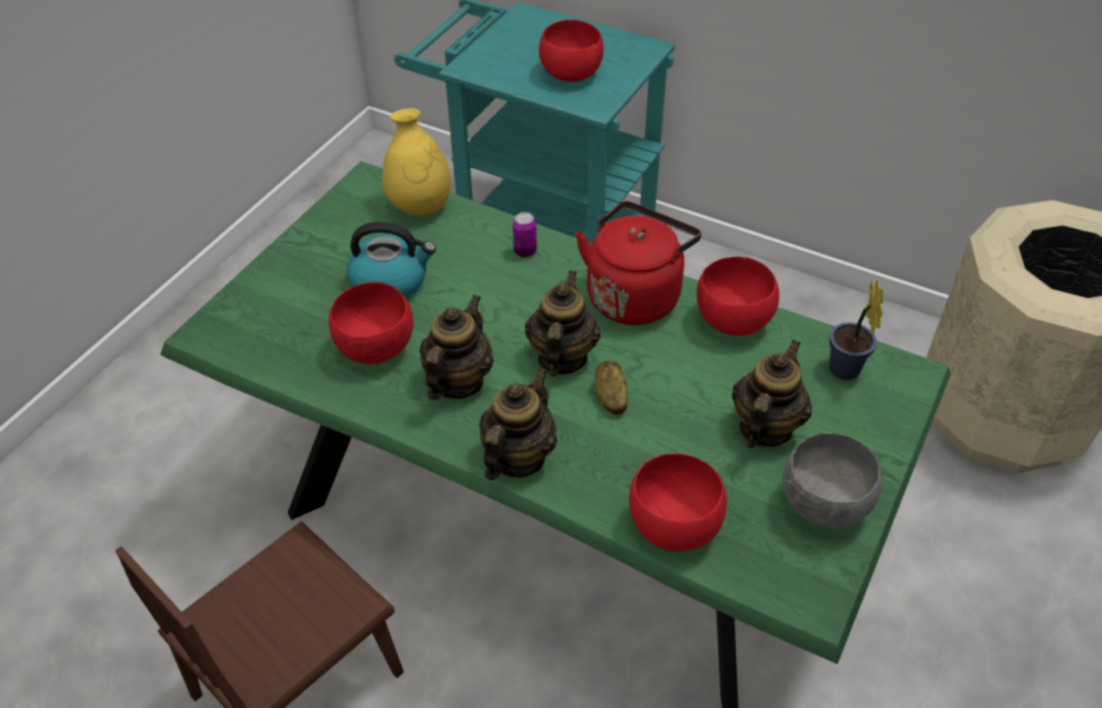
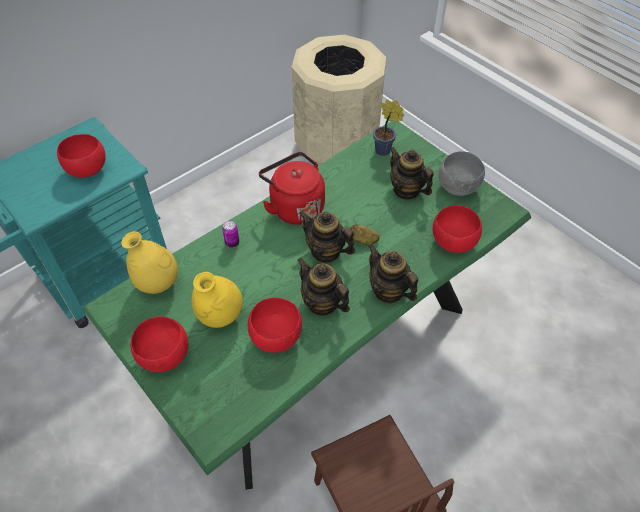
camera: 70 degrees left, 5 degrees up
(391, 281) = (220, 316): kettle -> yellow vase
(731, 322) = (333, 177): red bowl -> red bowl (164, 357)

